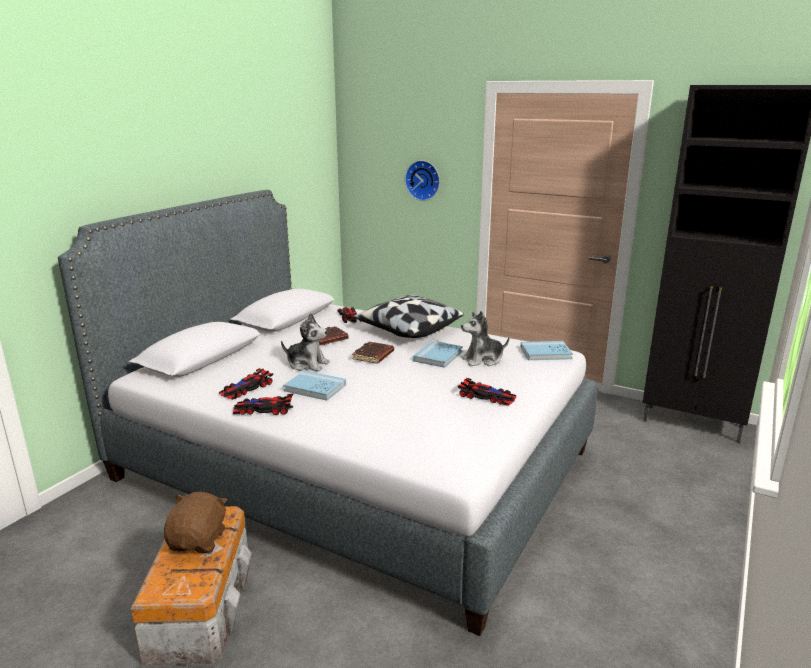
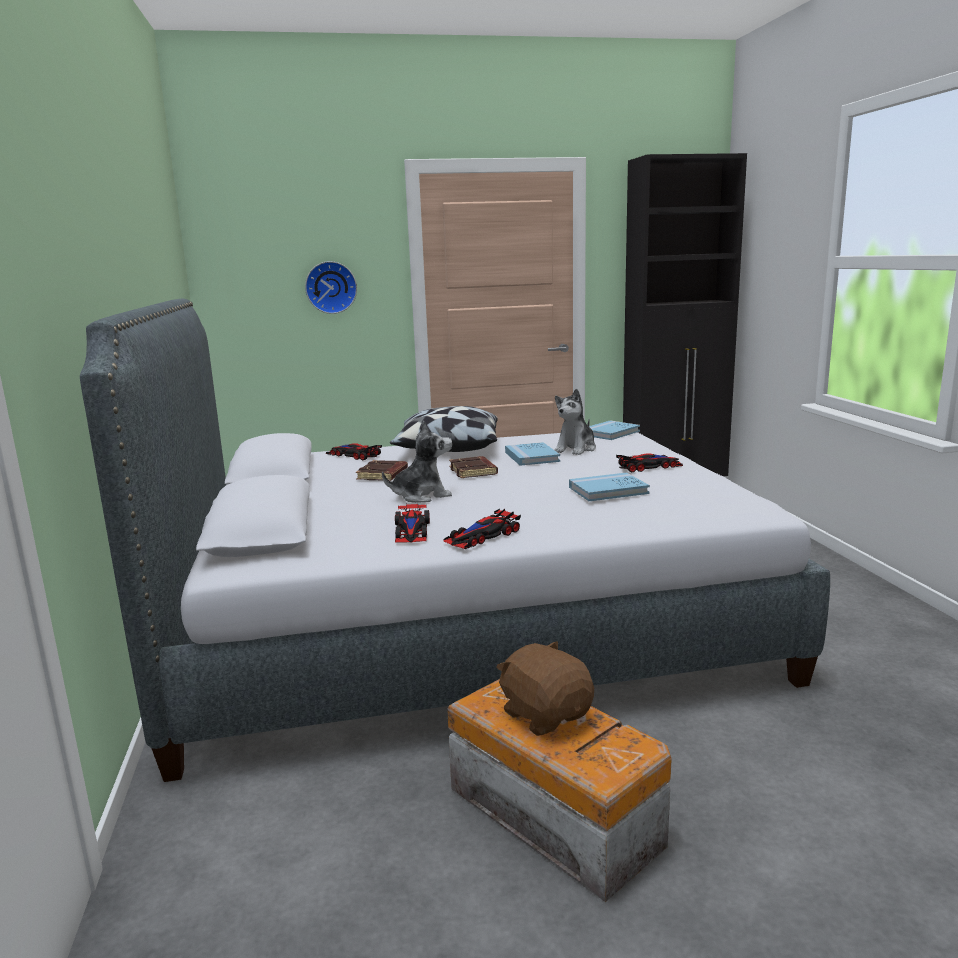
camera: 40 degrees left, 5 degrees down
(315, 388) = (487, 506): blue book -> blue book (608, 490)

